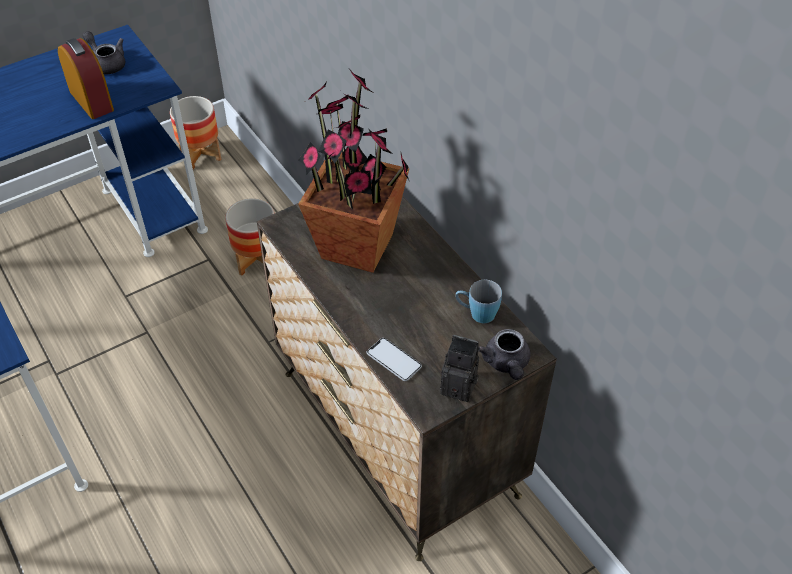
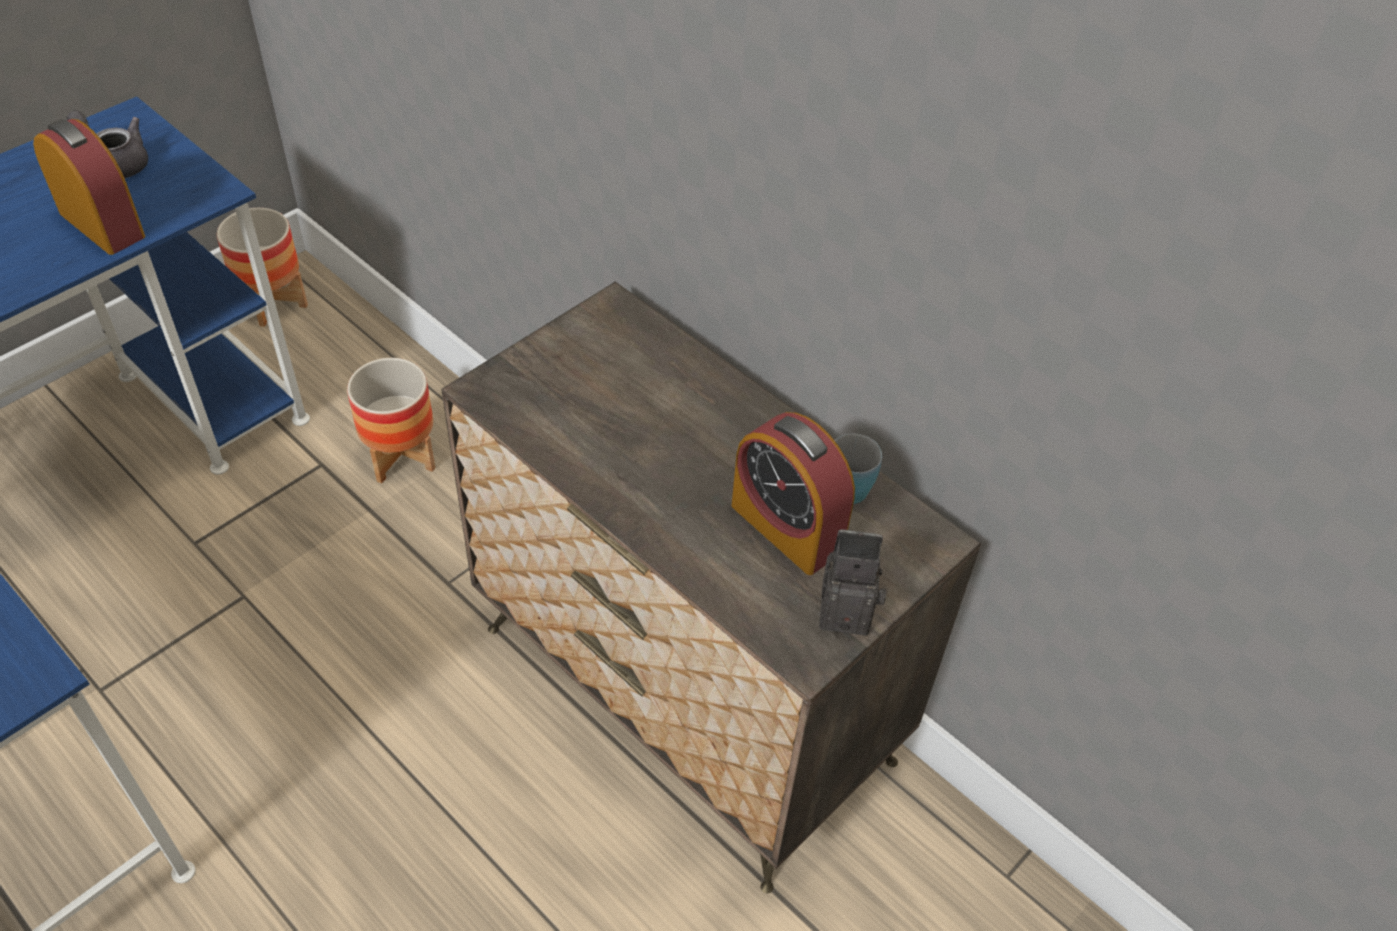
camera: 15 degrees left, 0 degrees up
(357, 247) = (619, 410): potted plant -> none
(394, 360) = (729, 585): phone -> none
(438, 331) = (786, 527): none -> alarm clock
(506, 364) = (908, 564): grey teapot -> none

